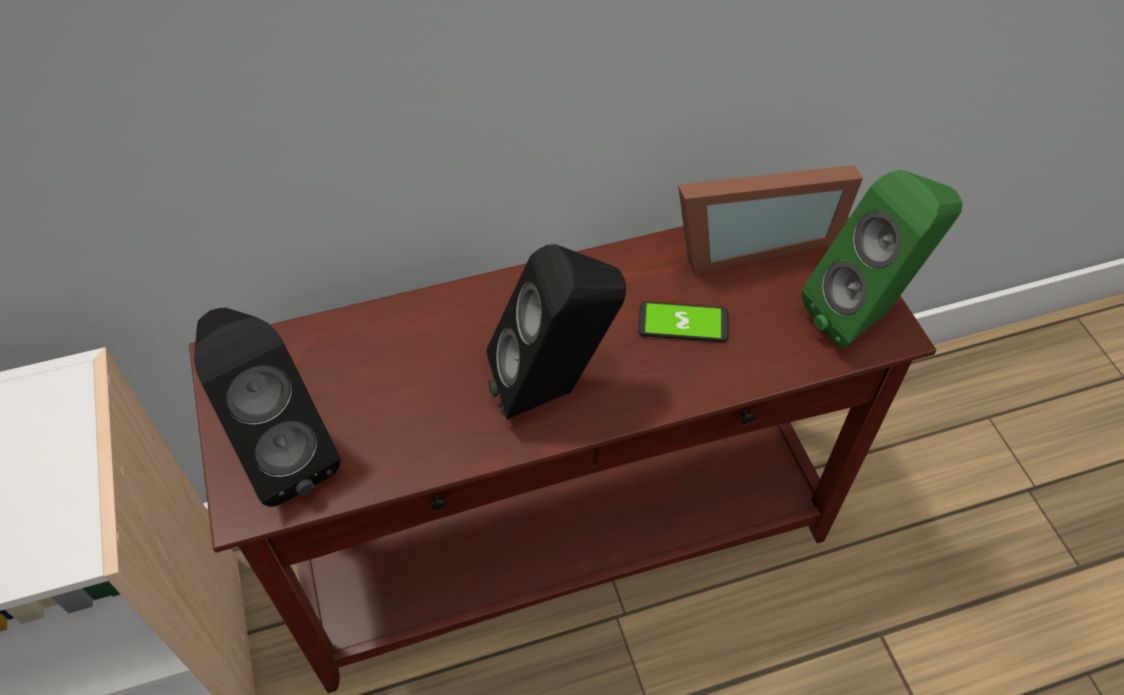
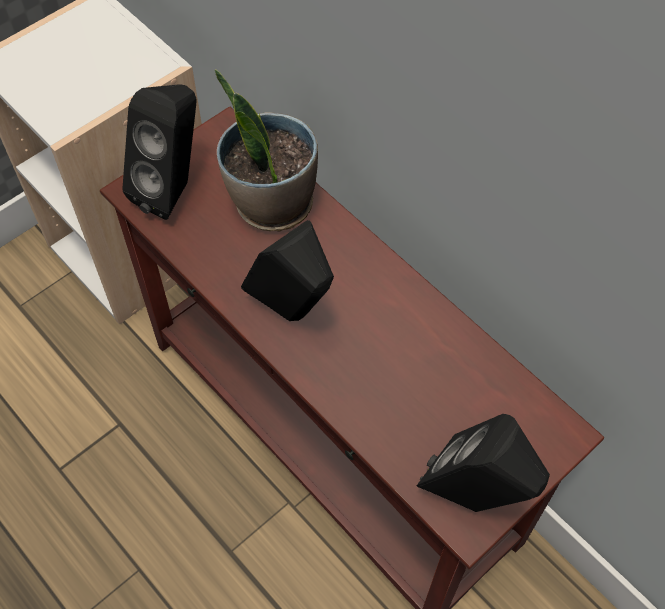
camera: 65 degrees right, 5 degrees up
(380, 353) = (272, 204): none -> potted plant
(683, 323) = (394, 372): phone -> none
(749, 242) = (504, 391): picture frame -> none
(862, 315) = (473, 499): green speaker -> black speaker

